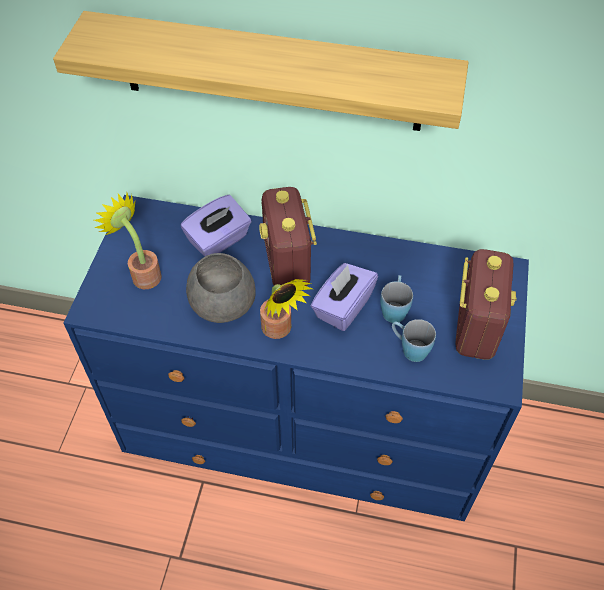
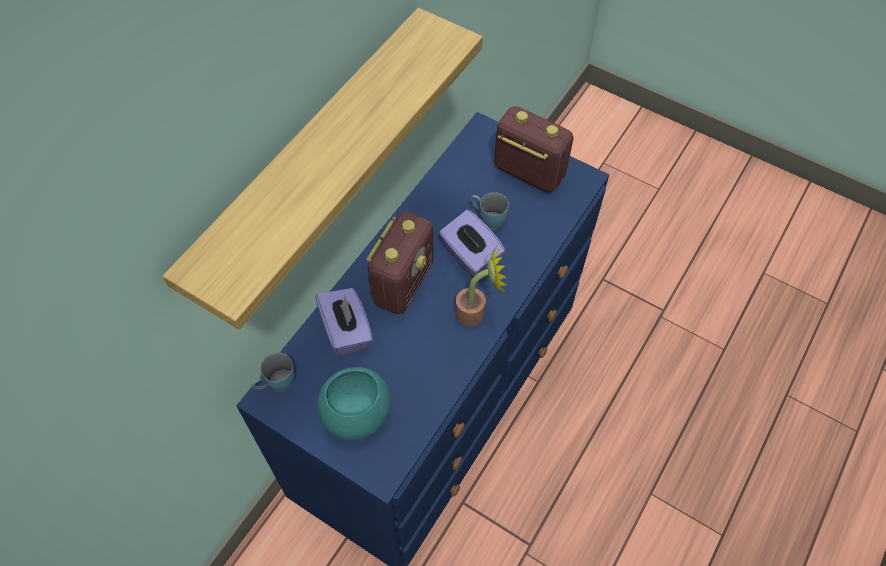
camera: 70 degrees left, 5 degrees up
(142, 274) = (358, 412): potted plant -> turquoise bowl
(222, 302) = (424, 349): grey bowl -> none
(287, 264) = (403, 282): radio -> radio turned 75 degrees counterclockwise
(409, 348) = (531, 224): blue mug -> blue mug (276, 384)

